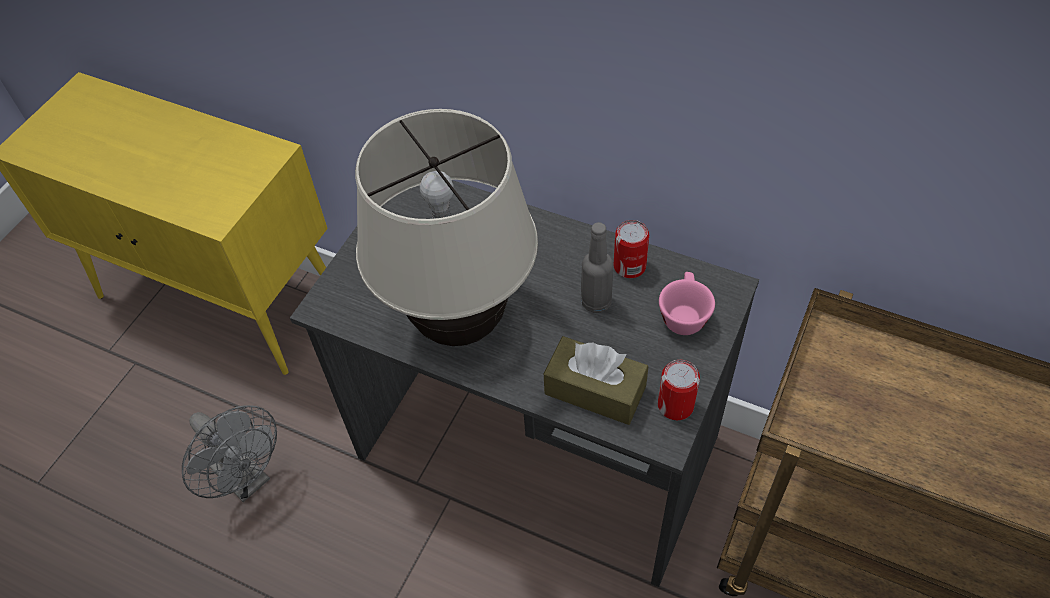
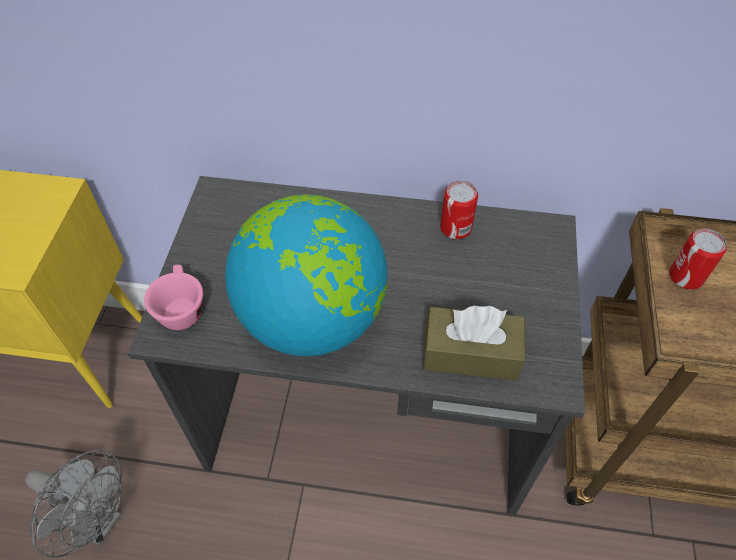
camera: 20 degrees left, 0 degrees up
(460, 323) = (313, 318): beige table lamp -> globe
(596, 302) = (438, 268): grey bottle -> none
(675, 405) = (552, 350): can -> can (686, 276)
(683, 314) = (522, 261): pink cup -> pink cup (180, 308)

